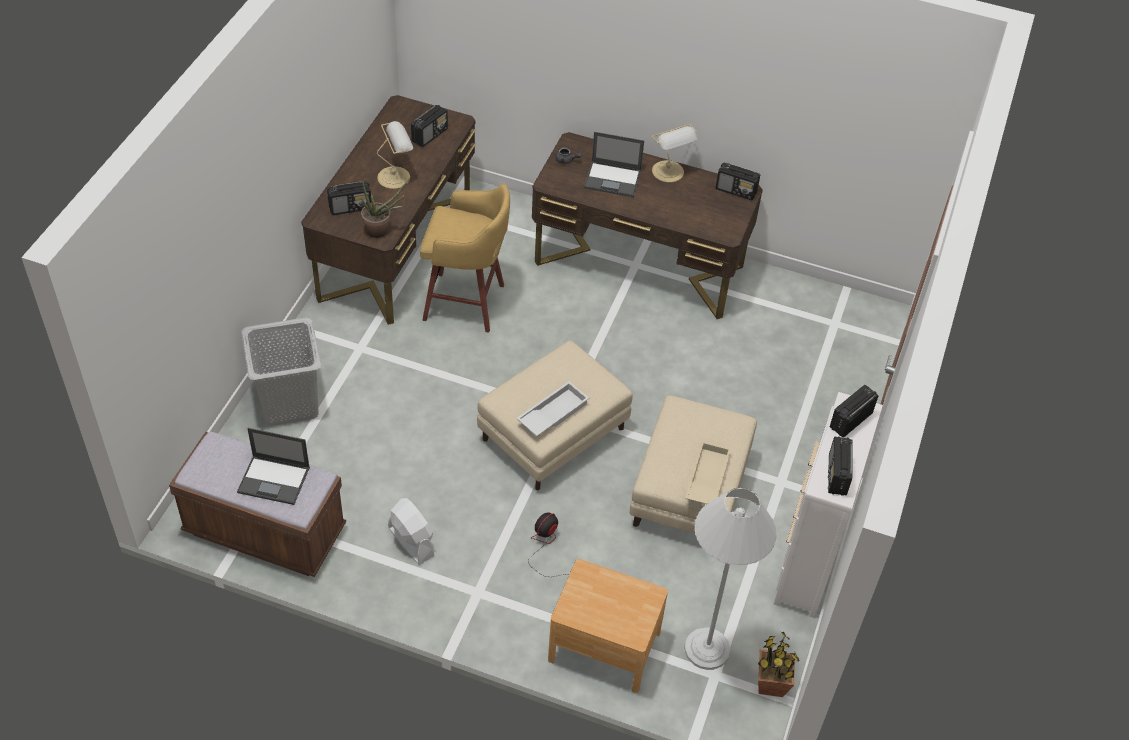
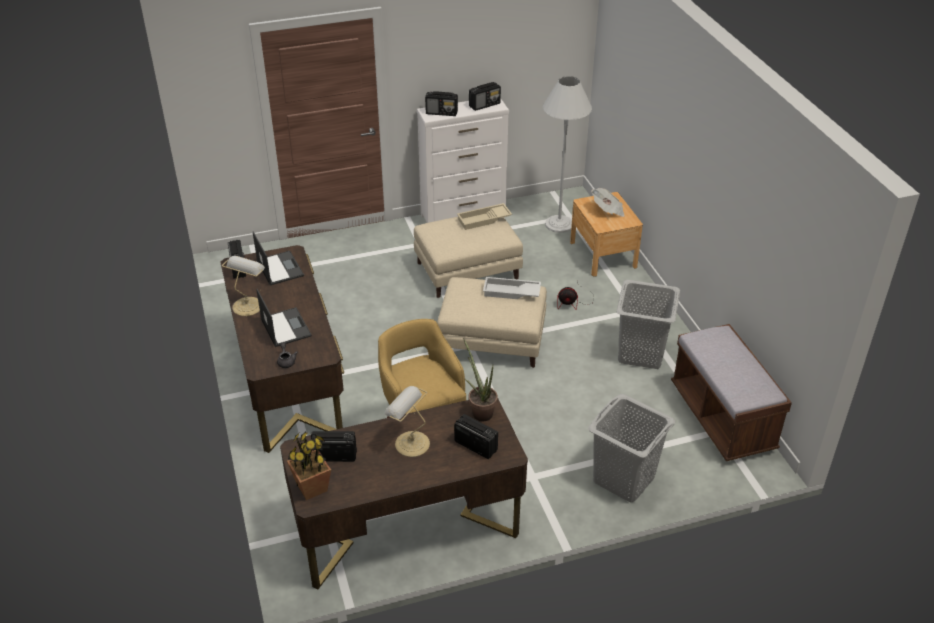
camera: 125 degrees left, 10 degrees down
(275, 480) = (722, 353): laptop -> laptop (279, 268)
(411, 541) = (641, 354): white fan -> grey laundry basket
(612, 606) = (608, 210): none -> newspaper
(771, 684) = (551, 200): potted plant -> potted plant (311, 487)

